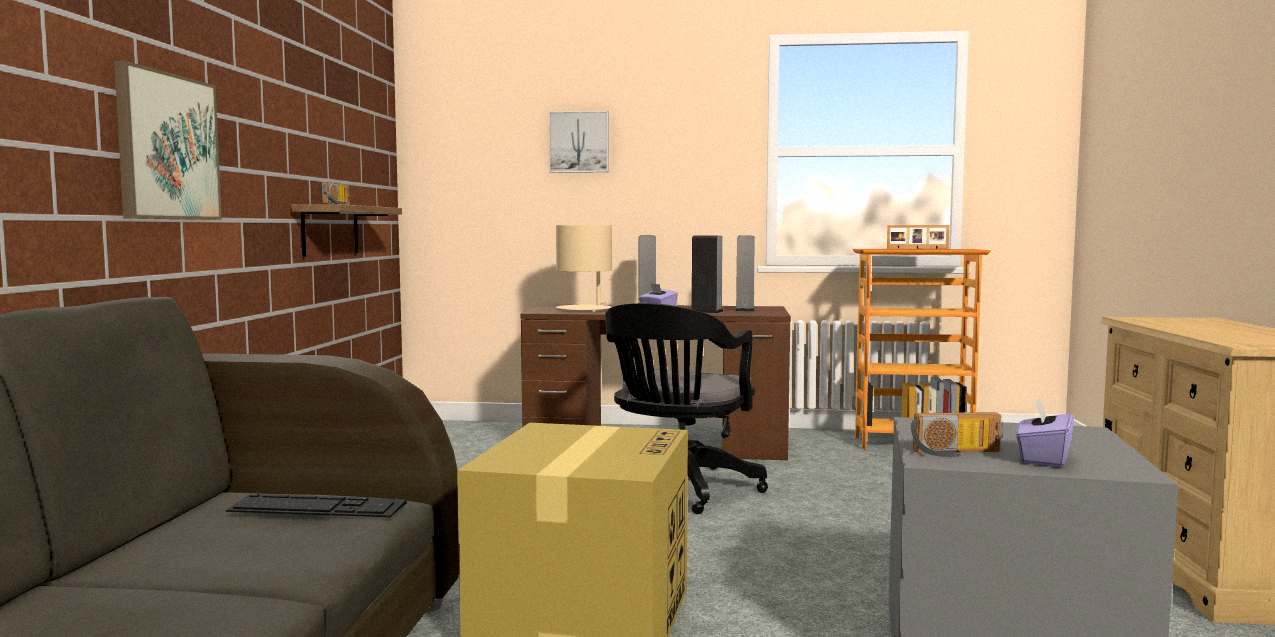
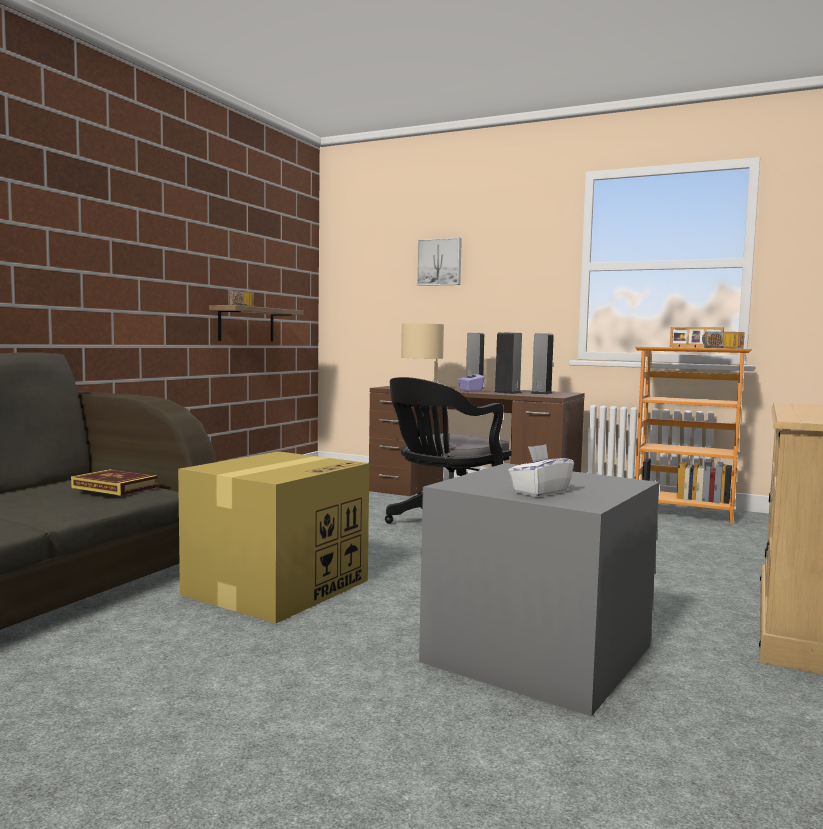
camera: 20 degrees right, 0 degrees up
(167, 147) = (101, 265): picture -> none
(317, 507) = (115, 487): keyboard -> book
(956, 453) = (484, 483): radio -> radio (722, 348)
(1043, 459) = (540, 492): purple tissue box -> white tissue box

